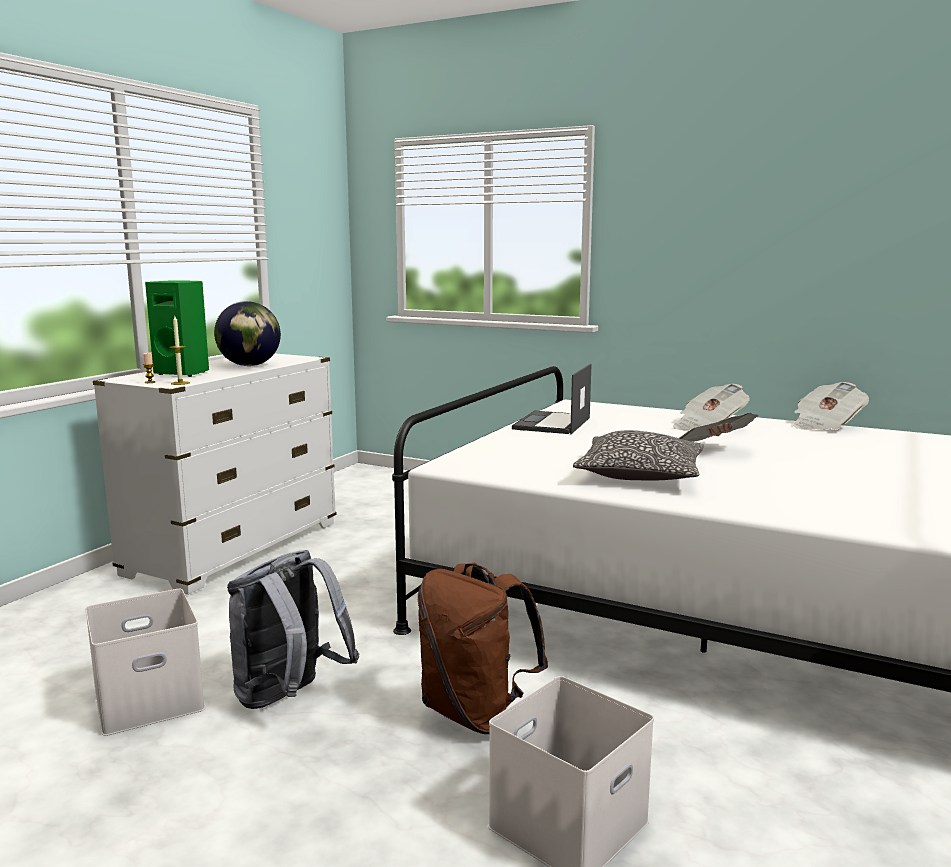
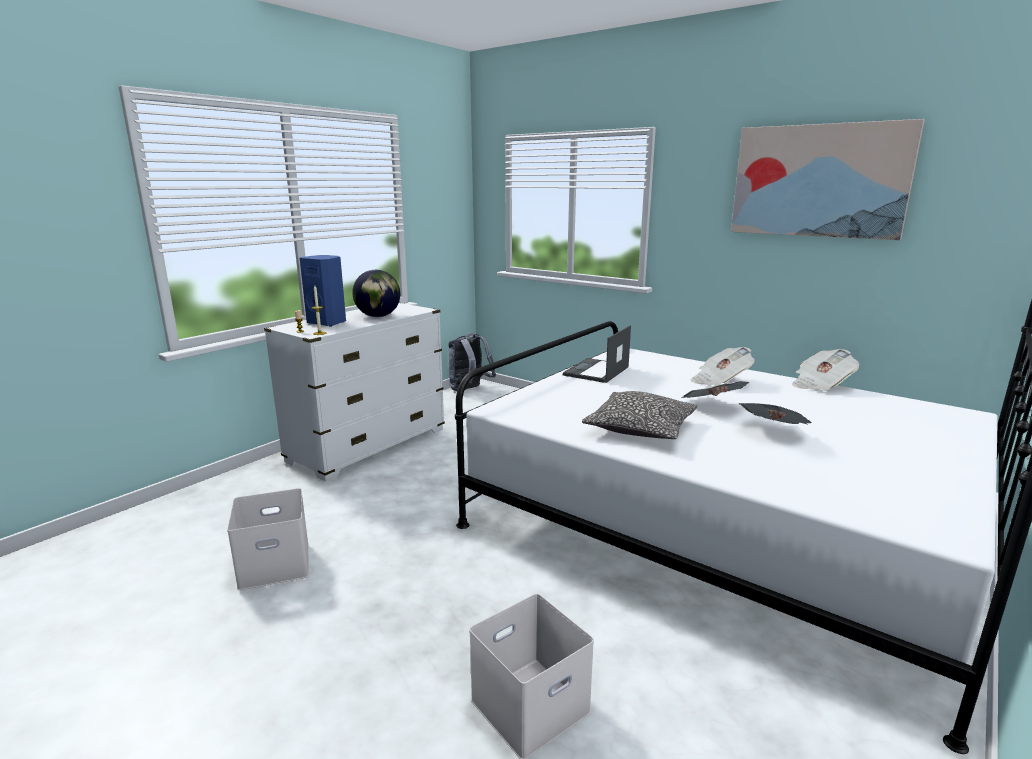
camera: 10 degrees right, 5 degrees up
(183, 373) = (328, 323): green speaker -> blue speaker
(289, 698) = (367, 573): grey backpack -> grey backpack (469, 389)
(476, 714) = (493, 602): brown backpack -> none
(798, 186) = (819, 181): none -> picture
(798, 470) = (773, 431): none -> newspaper

